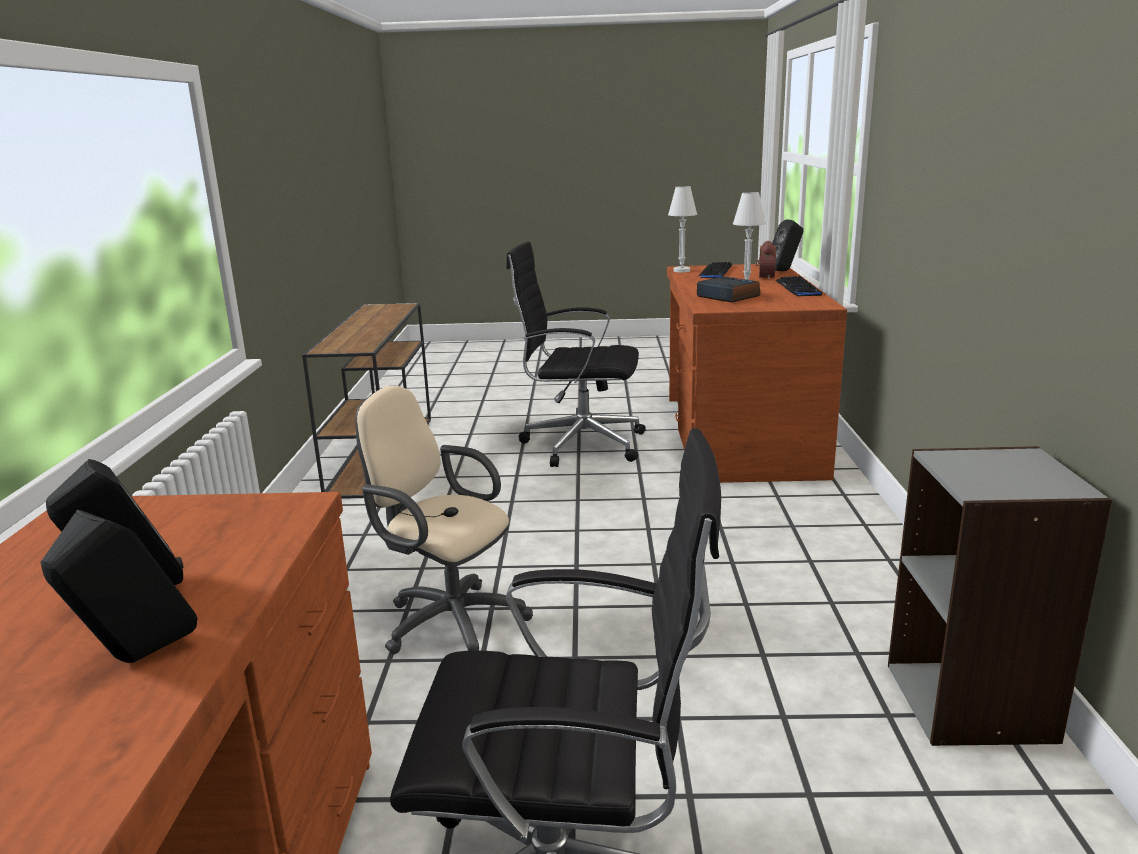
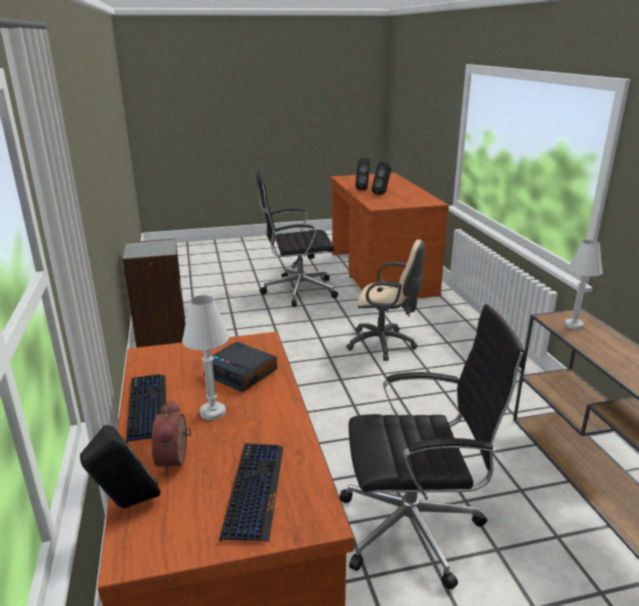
camera: 165 degrees right, 5 degrees up
(681, 271) = (316, 495): white table lamp -> white table lamp (574, 325)

